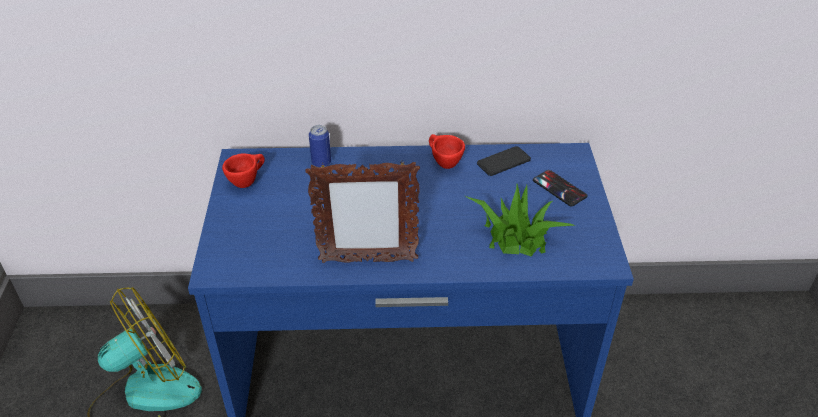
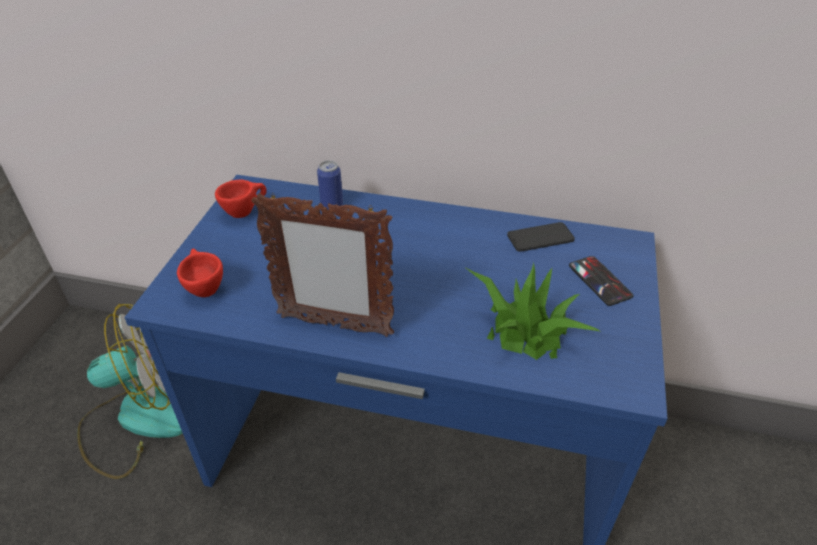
camera: 15 degrees right, 0 degrees up
(443, 163) = (468, 227): red cup -> red cup (204, 288)

